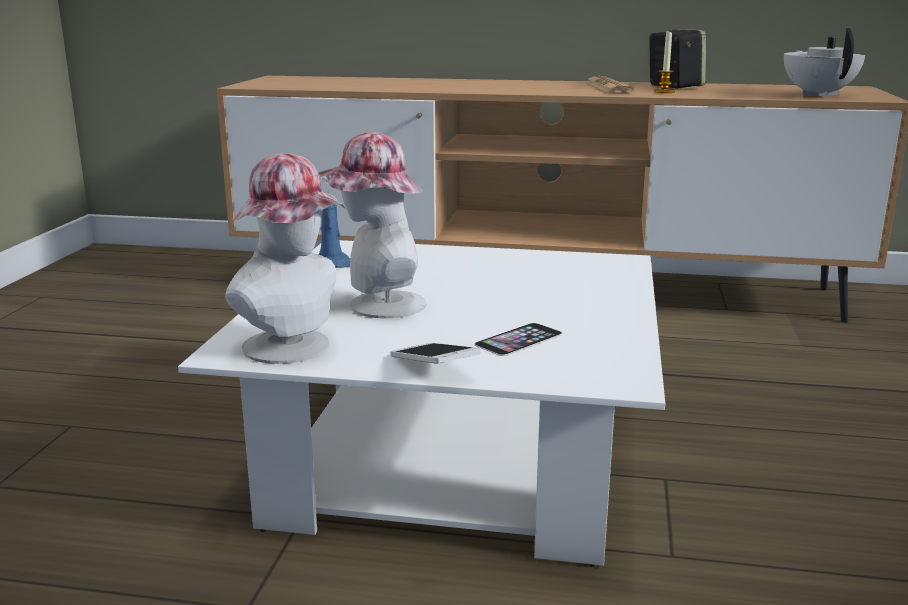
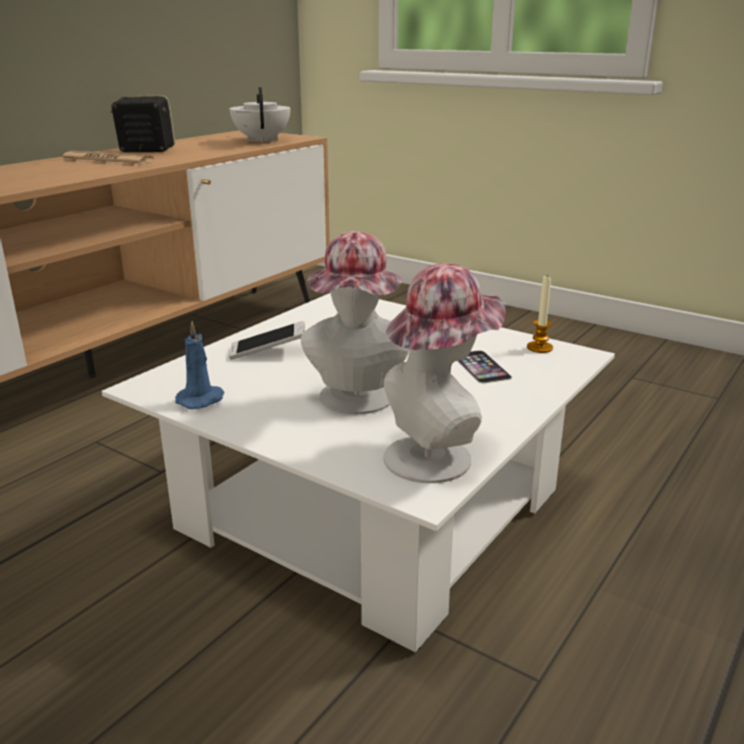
camera: 65 degrees left, 5 degrees up
(434, 368) = (521, 406): phone -> phone (268, 351)
(664, 92) = (170, 156): candle -> candle (539, 348)
(818, 95) = (262, 140): white teapot -> white teapot turned 60 degrees clockwise

